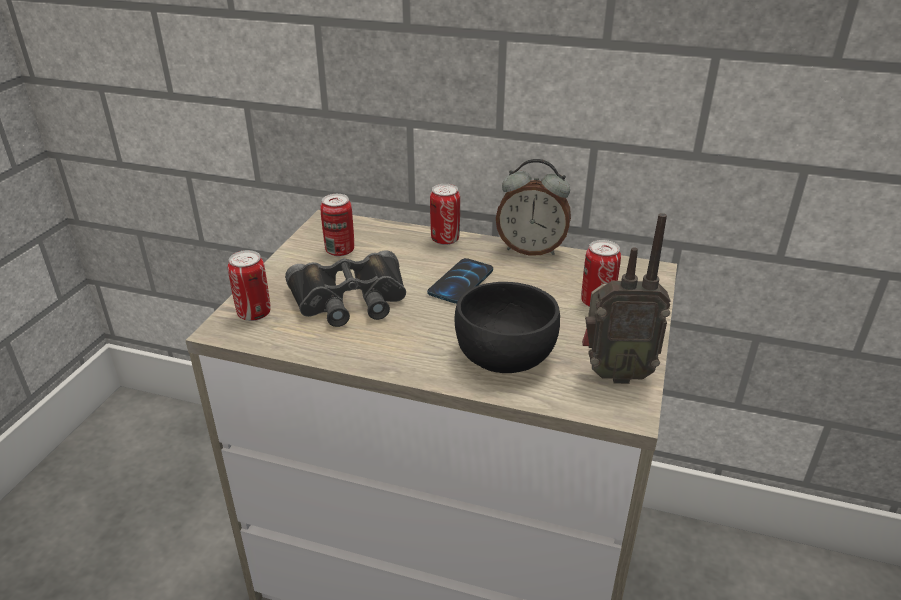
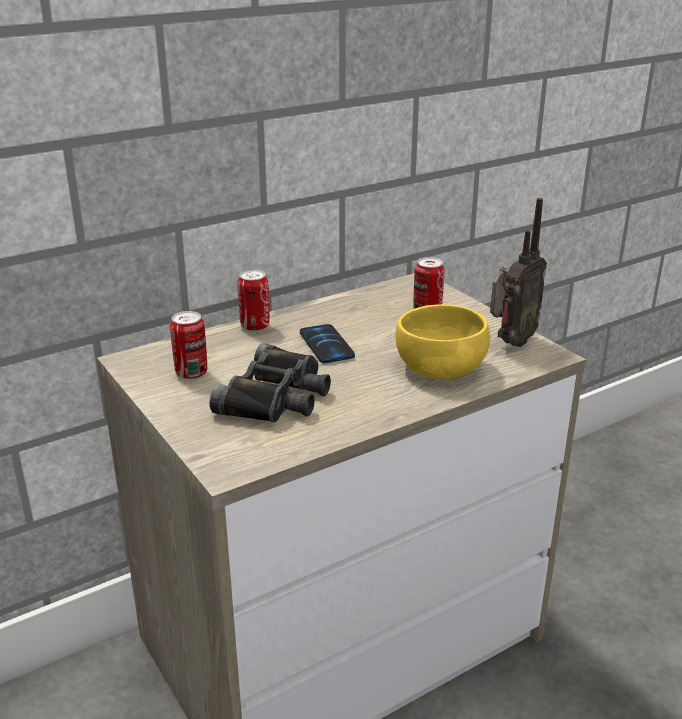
camera: 50 degrees left, 5 degrees down
(254, 314) = (226, 447): can -> none
(505, 354) = (441, 367): black bowl -> yellow bowl
(531, 249) = (326, 303): alarm clock -> none

